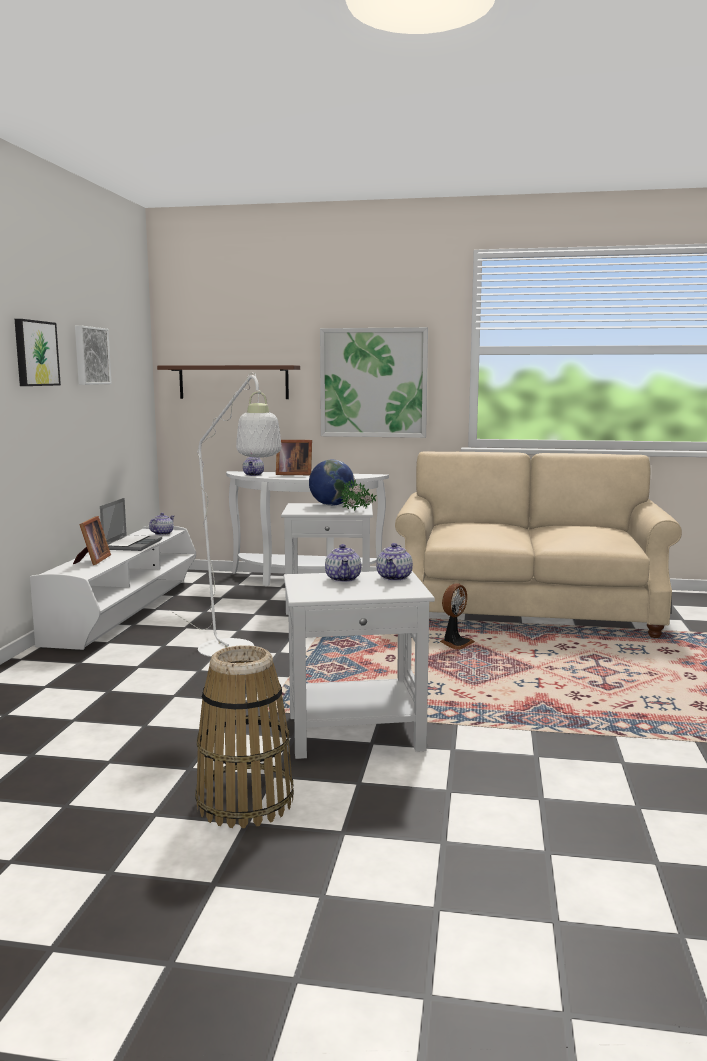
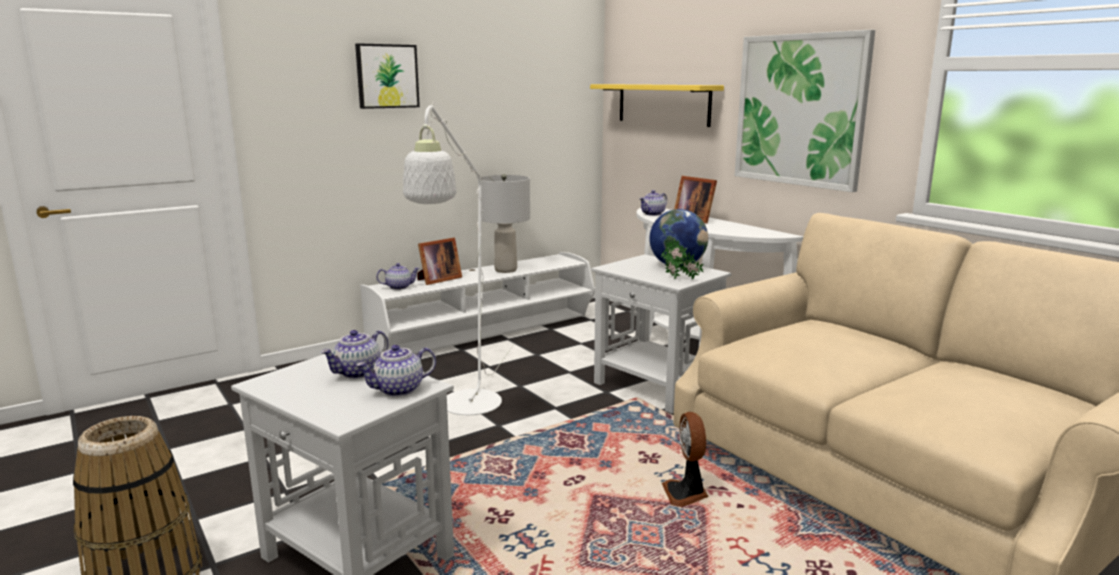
camera: 45 degrees right, 5 degrees up
(90, 356) = (482, 76): picture -> none
(132, 544) = (506, 270): laptop -> grey table lamp
(162, 533) = (558, 263): teapot -> teapot (399, 287)
(233, 382) = (663, 104): brown shelf -> yellow shelf
(455, 643) = (686, 494): fan -> fan turned 90 degrees clockwise

